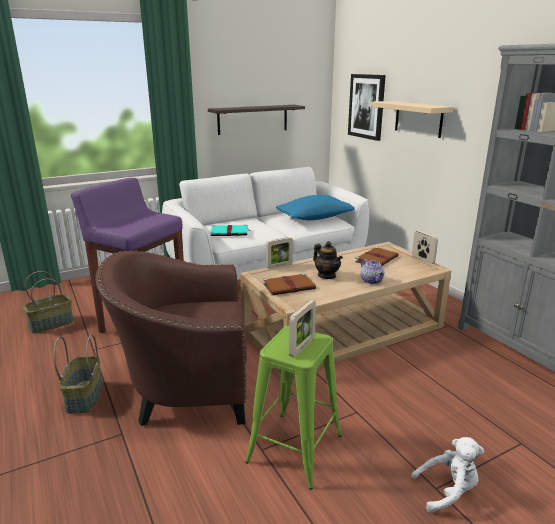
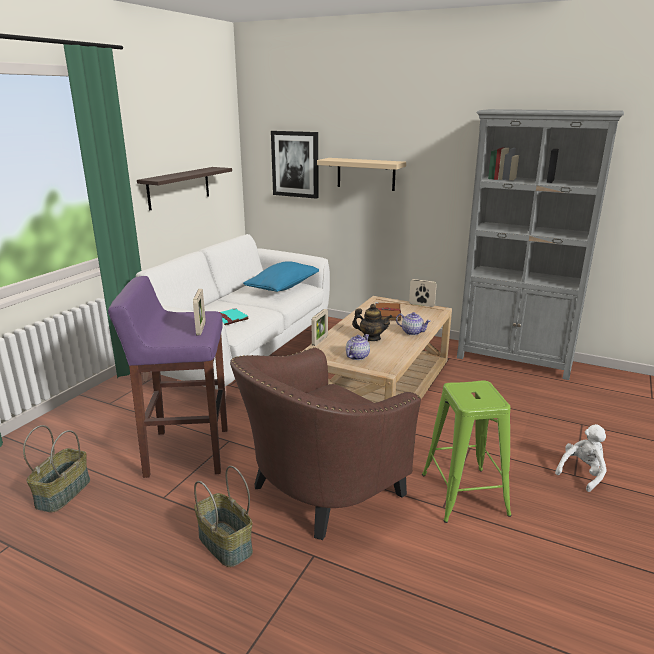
camera: 35 degrees left, 0 degrees up
(290, 286) = (357, 356): brown book -> teapot
(302, 347) = (483, 395): picture frame -> picture frame (201, 329)

